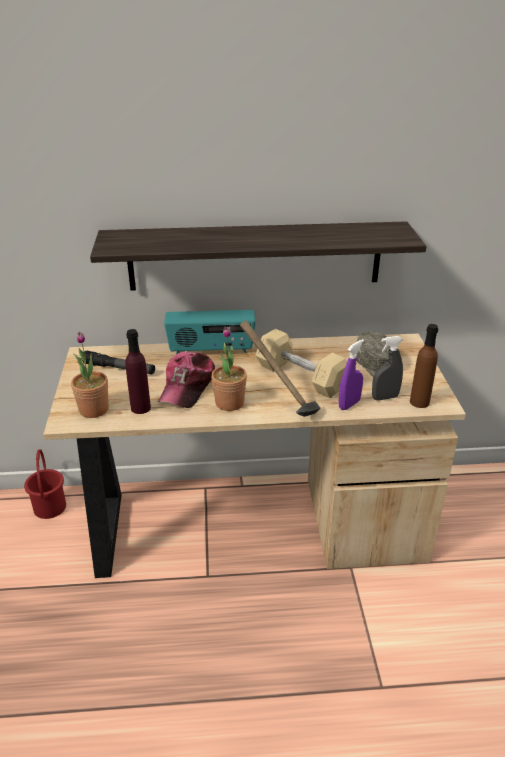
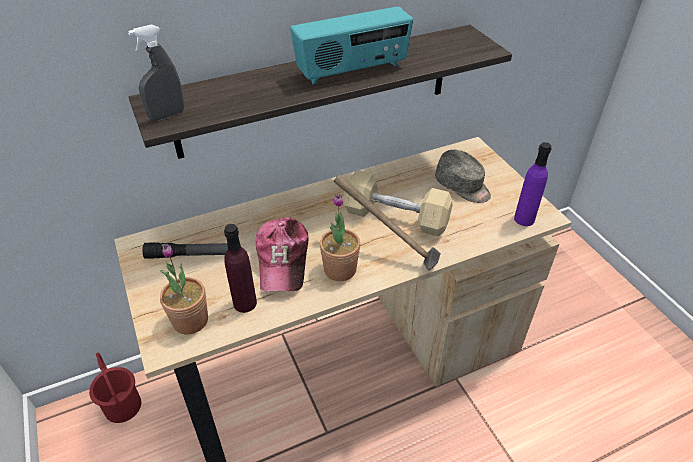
camera: 20 degrees left, 10 degrees up
(211, 350) = (283, 205): radio -> radio (352, 71)
(349, 404) = (461, 239): purple spray bottle -> none
(385, 397) = (490, 222): grey spray bottle -> grey spray bottle (167, 115)
(419, 402) = (524, 219): brown bottle -> purple bottle

